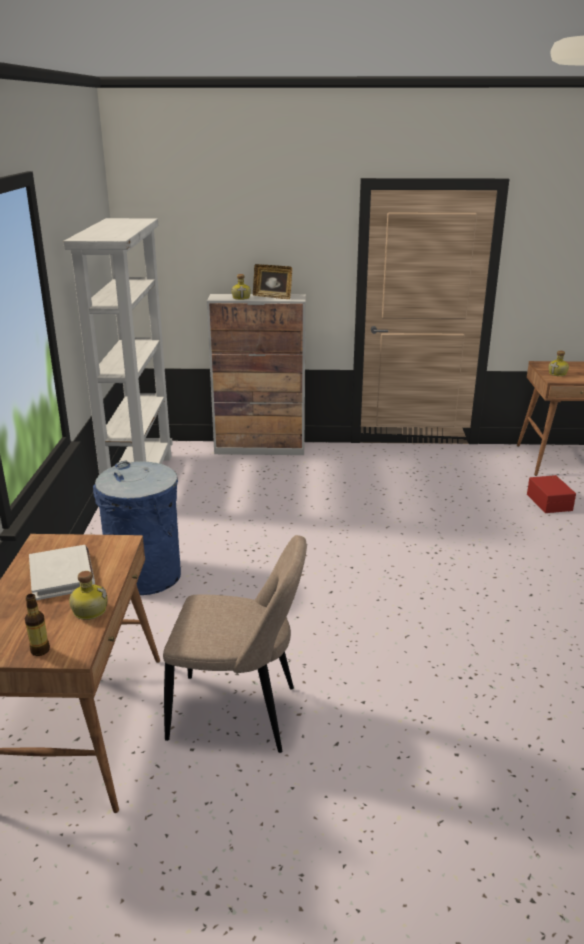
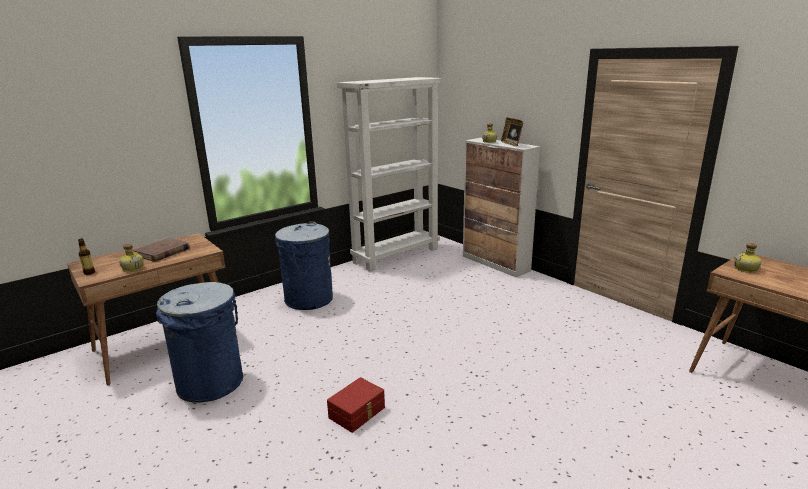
camera: 50 degrees right, 5 degrees down
(62, 575) = (163, 252): white book -> brown book
(239, 714) = (211, 383): beige chair -> blue trash can
(550, 502) = (659, 397): red storage box -> red storage box (358, 413)

